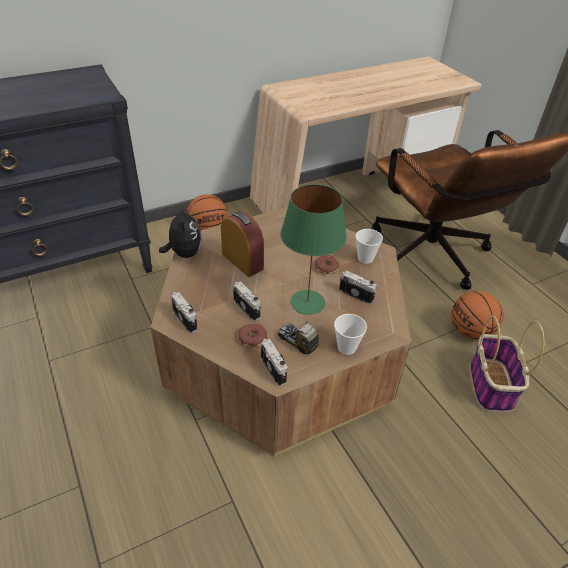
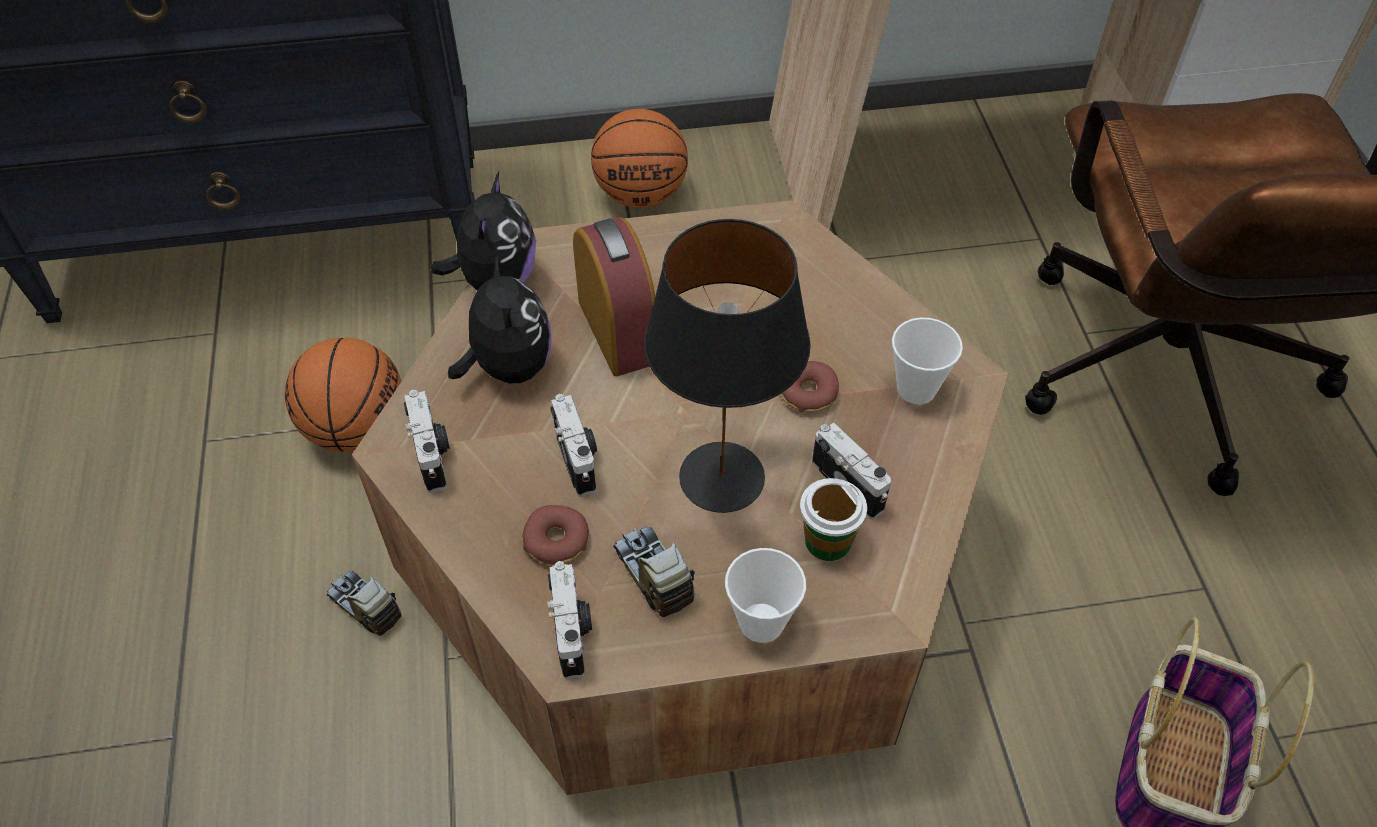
camera: 20 degrees right, 10 degrees up
(151, 409) = (365, 608): none -> toy truck
(204, 282) = (508, 367): none -> plush toy
(308, 302) = (723, 478): green table lamp -> black table lamp
(357, 315) = (827, 541): none -> cup
(470, 331) = (1180, 612): basketball -> basketball (356, 428)

